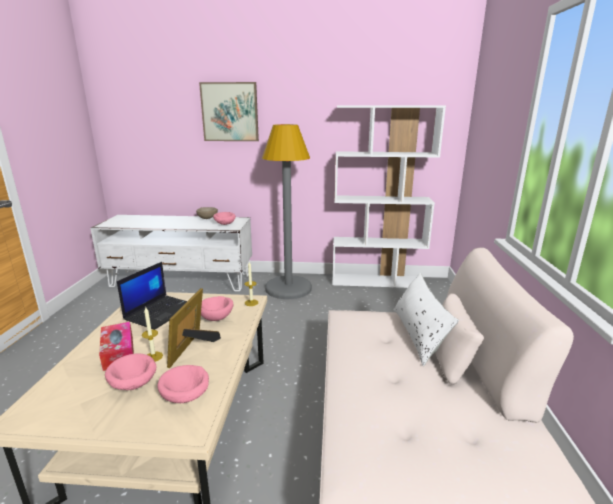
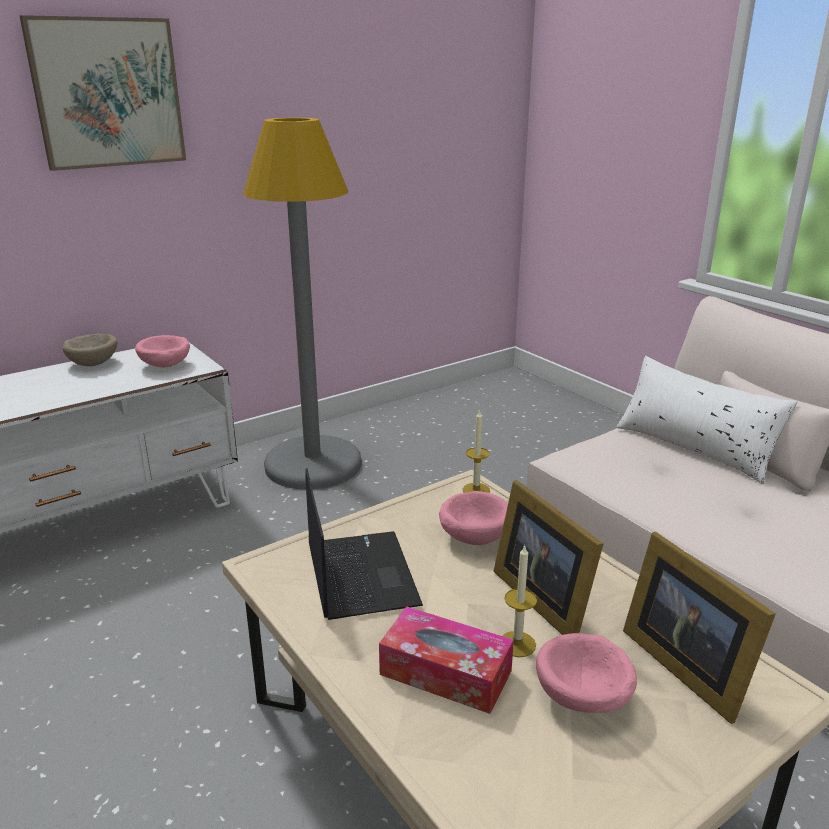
camera: 40 degrees left, 5 degrees up
(186, 397) = (684, 664): pink bowl -> picture frame
(377, 281) = (432, 402): white bookcase -> none

